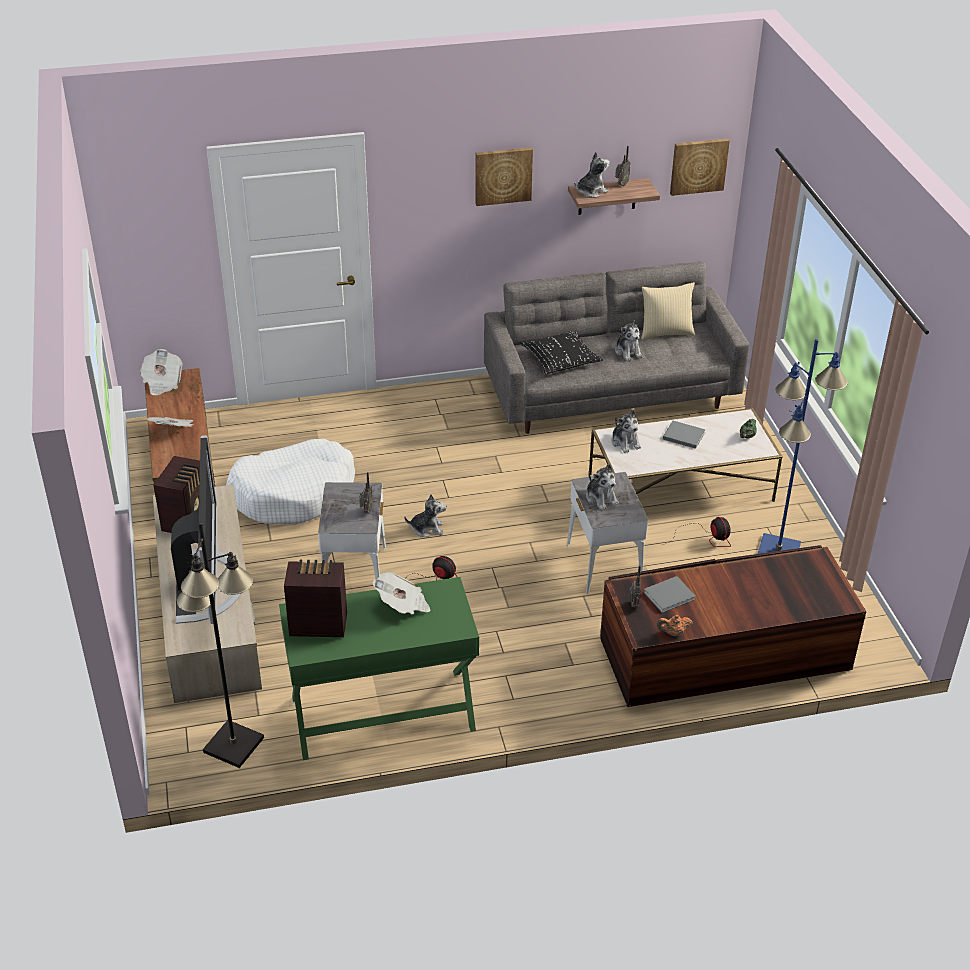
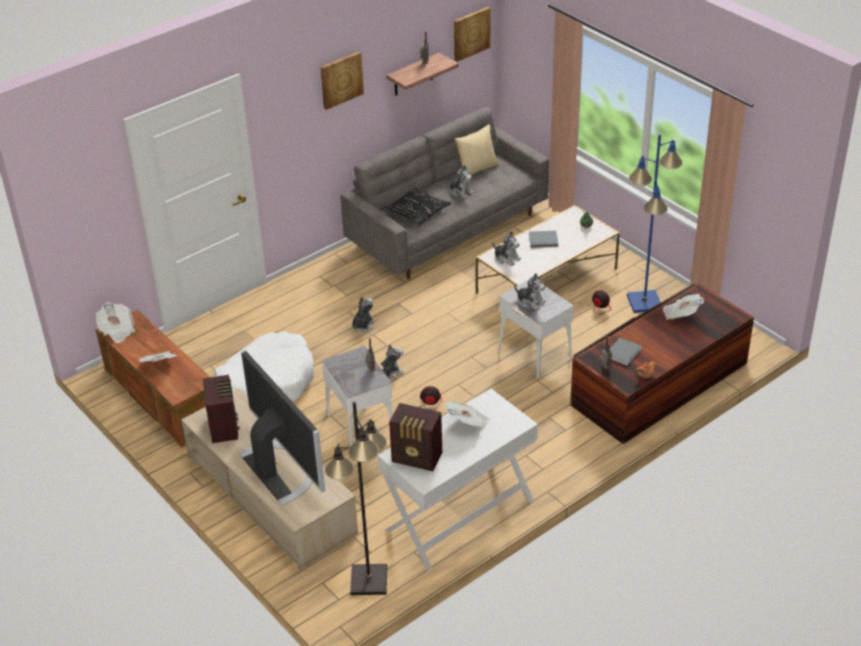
camera: 25 degrees left, 0 degrees up
(317, 624) = (417, 458): radio -> radio turned 135 degrees counterclockwise
(383, 714) = (460, 515): green console table -> white console table
(591, 191) = (407, 74): plush toy -> plush toy (363, 325)
(775, 576) = (681, 315): none -> newspaper

